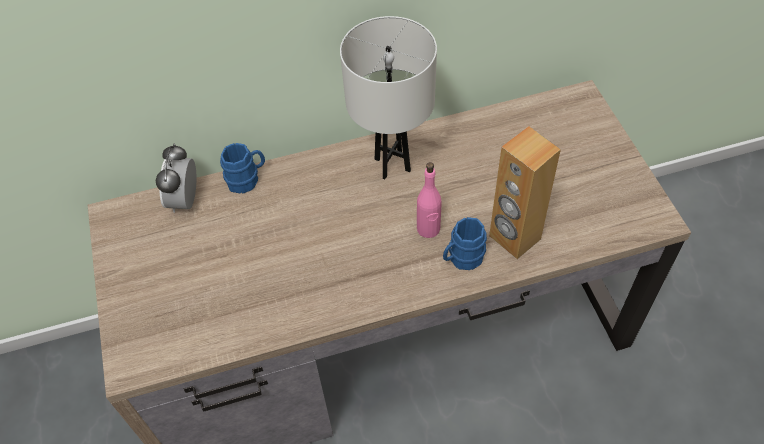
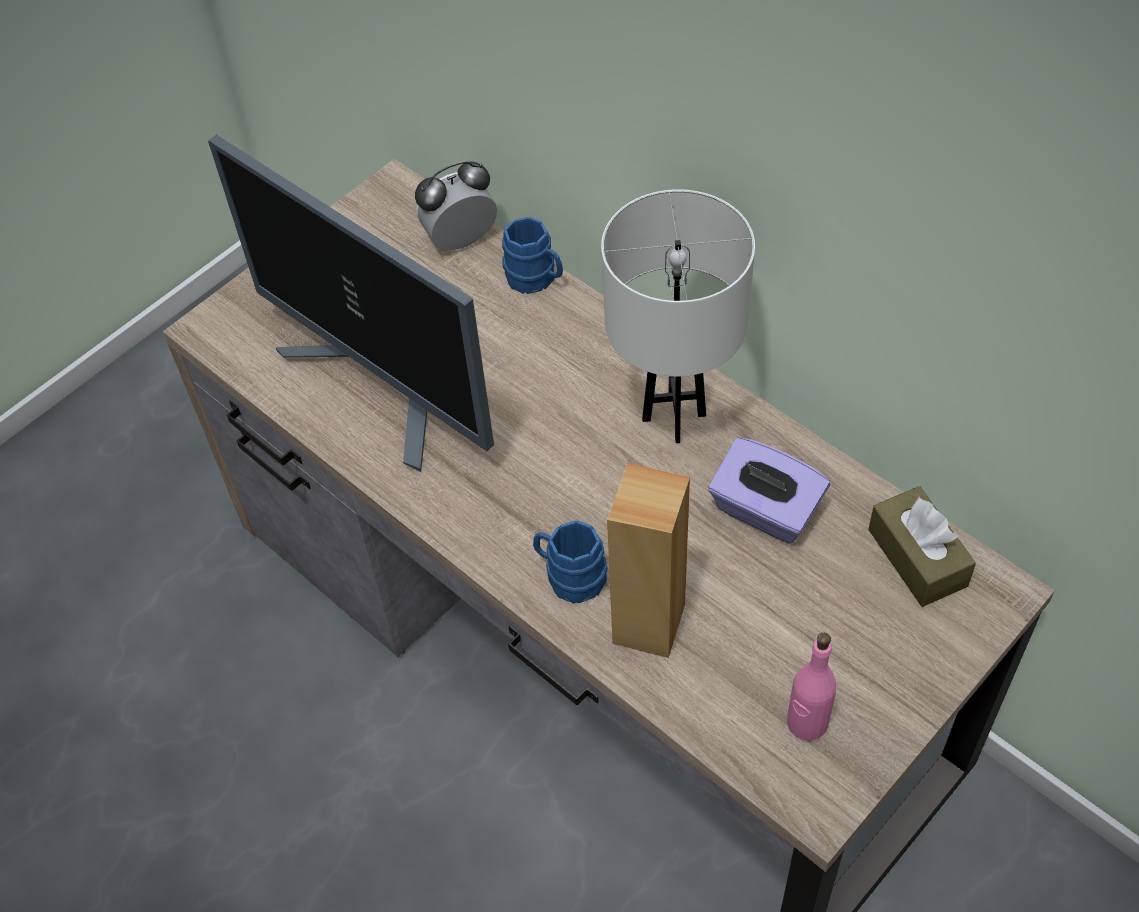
camera: 60 degrees right, 0 degrees up
(262, 287) = (385, 386): none -> monitor
(428, 229) = (592, 513): pink bottle -> pink bottle (806, 723)
(478, 157) = (765, 511): none -> purple tissue box
(544, 115) = (917, 557): none -> brown tissue box

